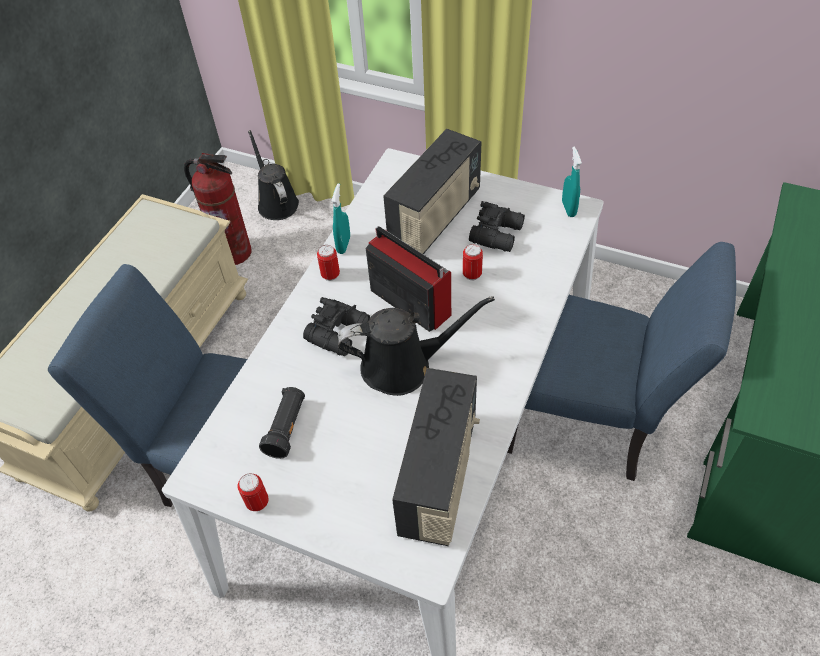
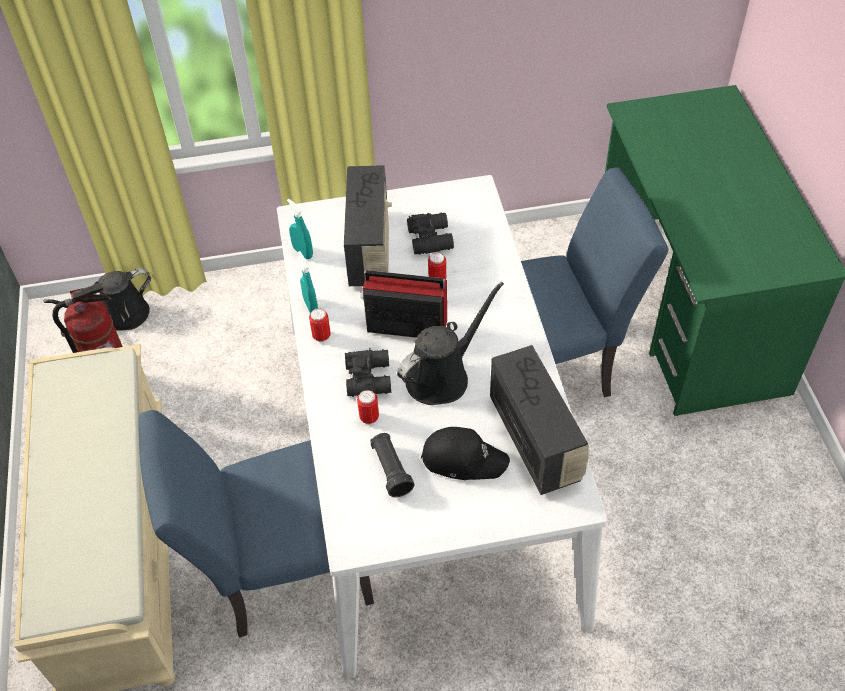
camera: 35 degrees left, 0 degrees up
(257, 502) = (416, 534): can -> can (369, 417)
(276, 202) = (120, 316): black watering can -> black watering can turned 60 degrees counterclockwise
(357, 455) = (463, 458): none -> black cap
(568, 209) = (470, 193): turquoise spray bottle -> turquoise spray bottle (303, 252)

